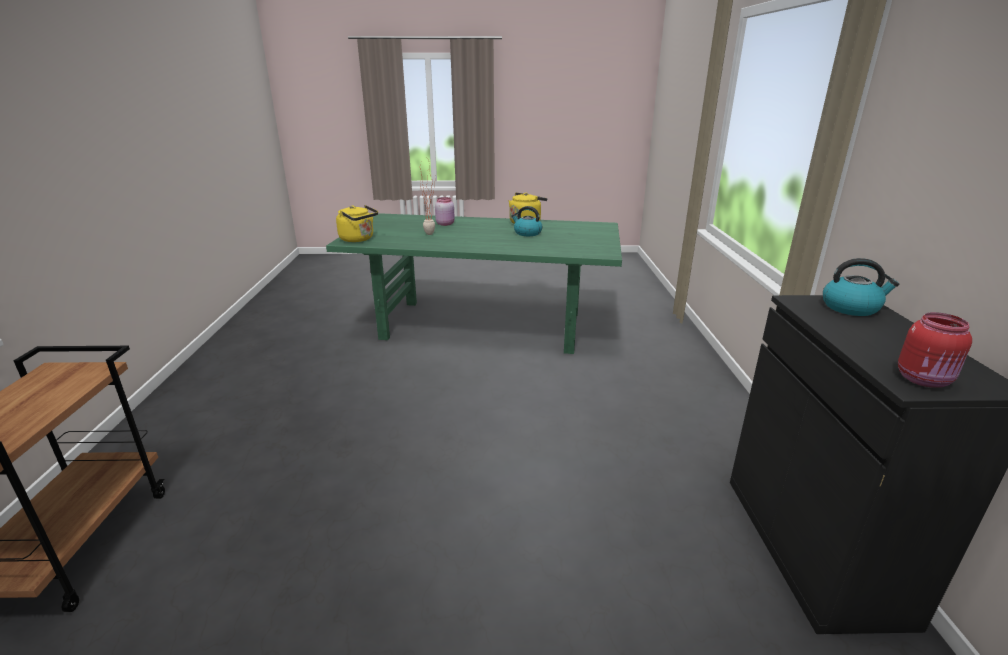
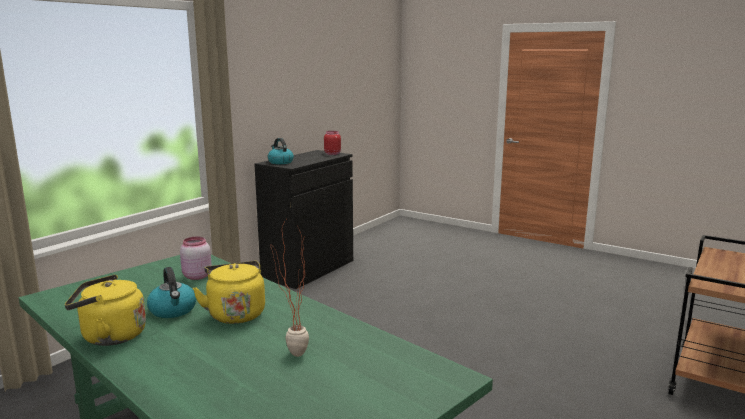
camera: 145 degrees left, 10 degrees down
(358, 239) = (425, 378): yellow kettle -> yellow kettle (235, 313)
(445, 224) = (221, 382): pink jar -> pink jar (196, 276)

